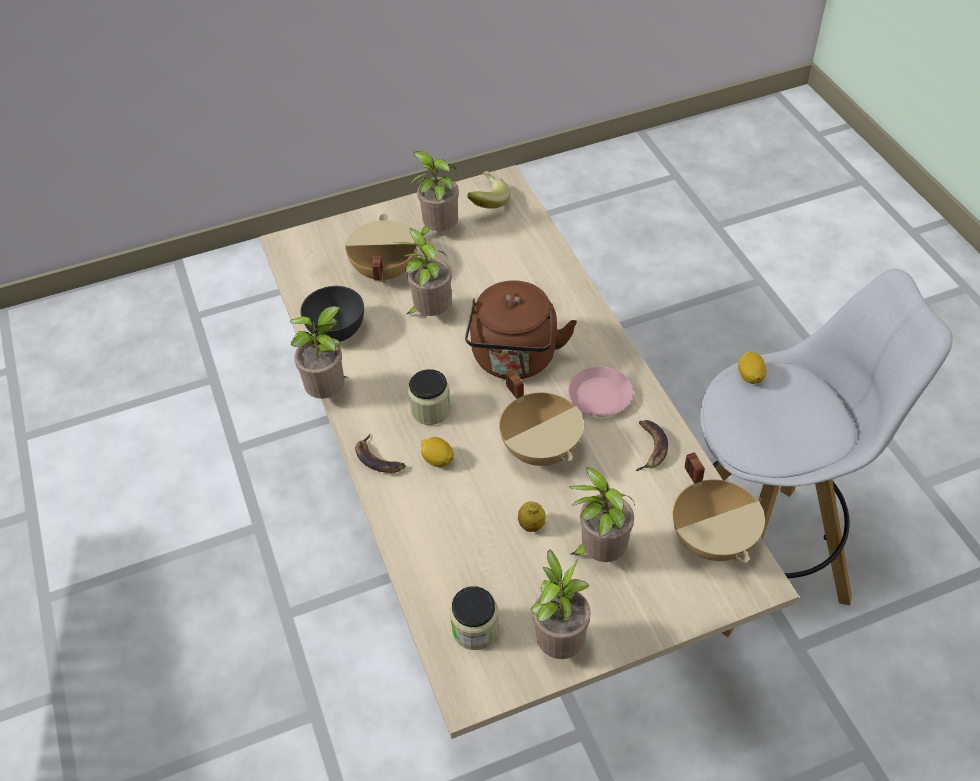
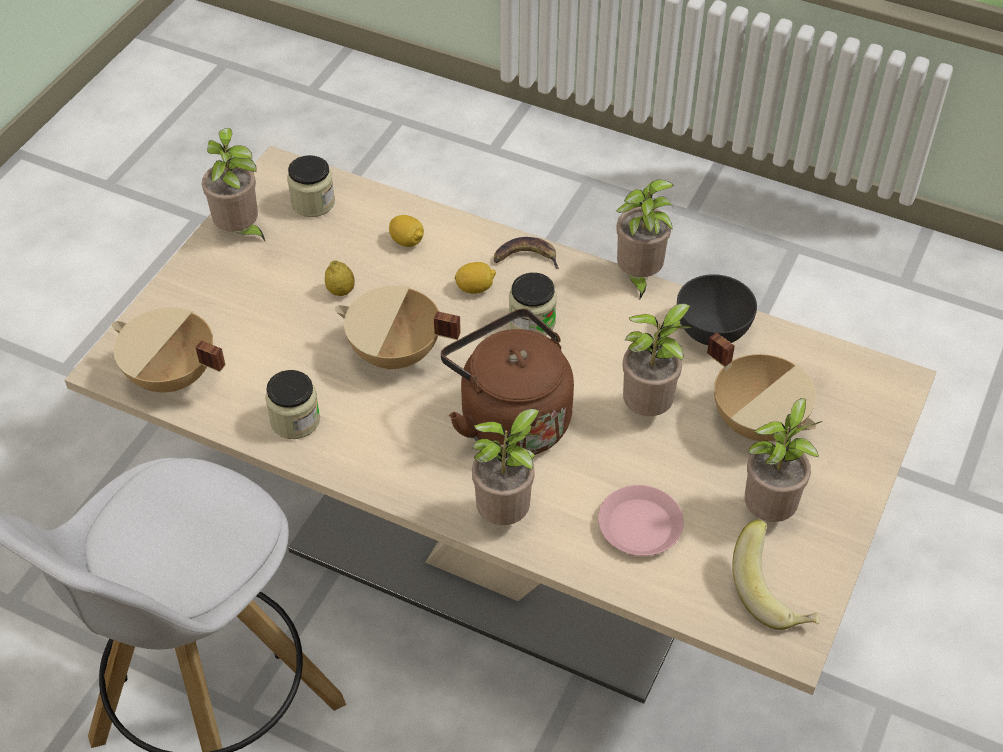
camera: 135 degrees right, 0 degrees up
(600, 396) = (388, 438): pink plate -> pink plate (639, 525)
(600, 553) = (263, 307): potted plant -> potted plant (506, 514)
(650, 447) = (295, 420): banana -> jar
(750, 376) = (245, 556): lemon -> lemon (407, 241)

